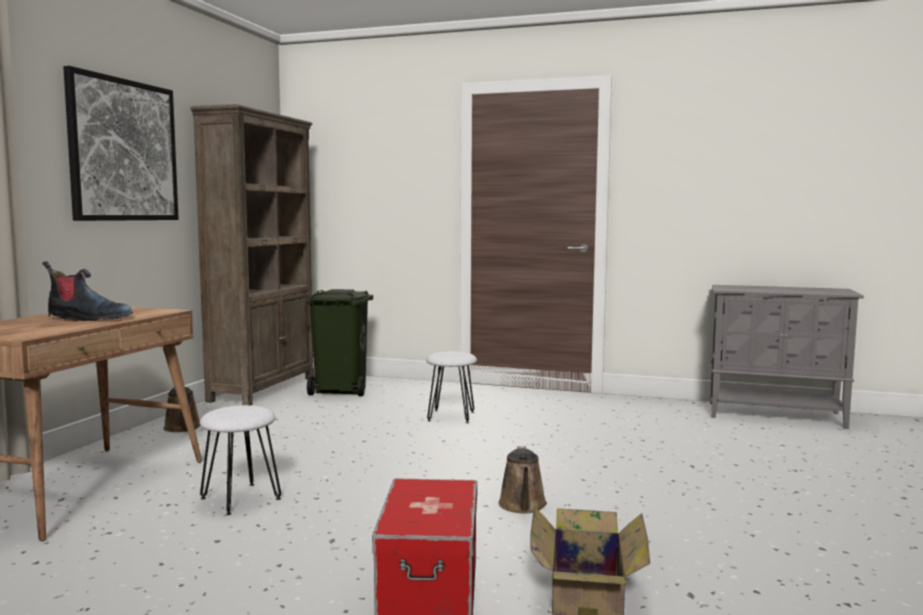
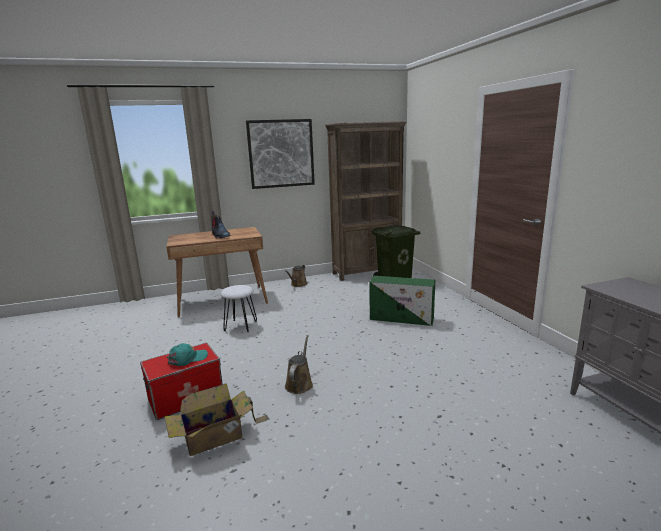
camera: 55 degrees right, 10 degrees up
(437, 498) = (187, 358): none -> turquoise cap
(451, 416) = (402, 318): white stool -> green storage box
(523, 506) = (299, 383): brown watering can -> brown watering can turned 135 degrees clockwise

